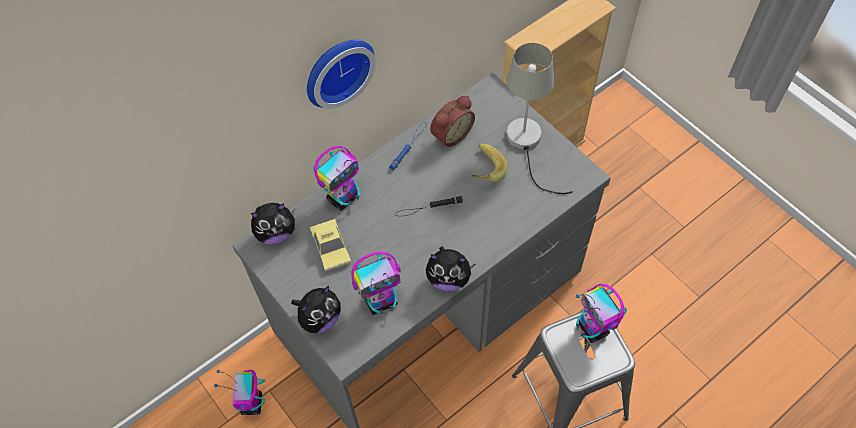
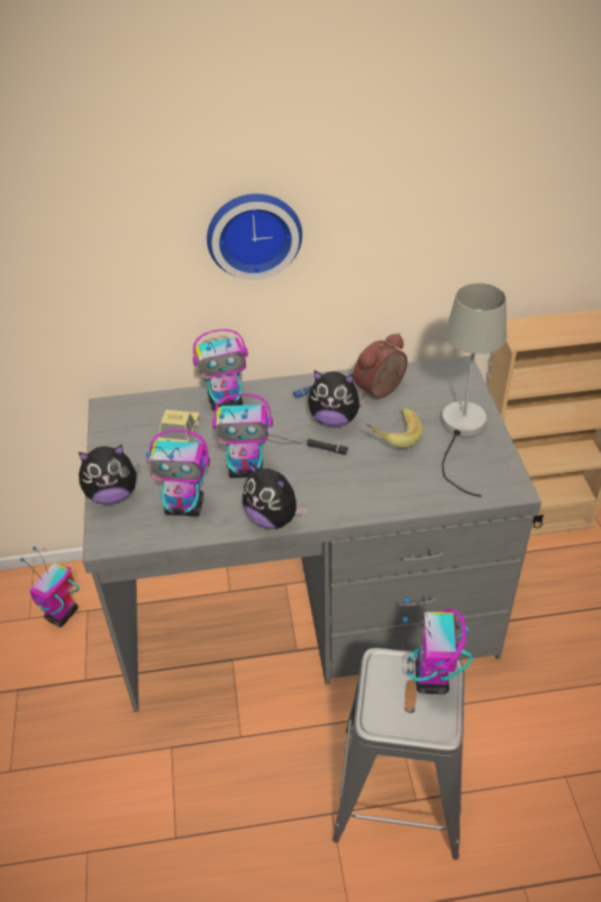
camera: 30 degrees right, 15 degrees down
(276, 233) = (137, 405): plush toy -> plush toy (334, 419)
(402, 248) = (247, 469): none -> toy robot
(450, 134) = (381, 391): alarm clock -> alarm clock turned 150 degrees clockwise

